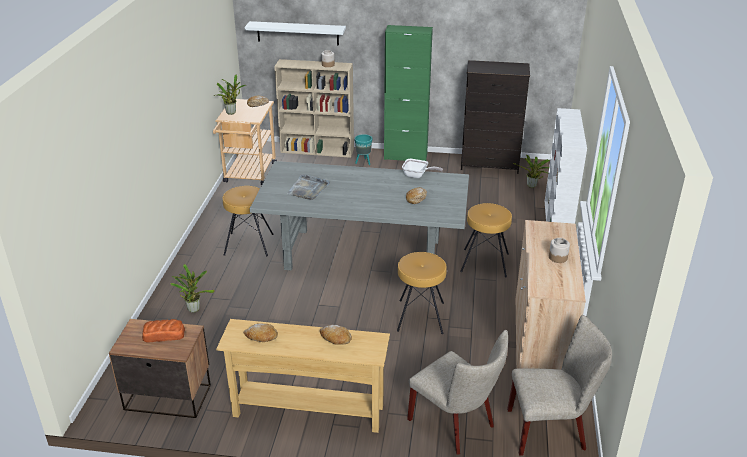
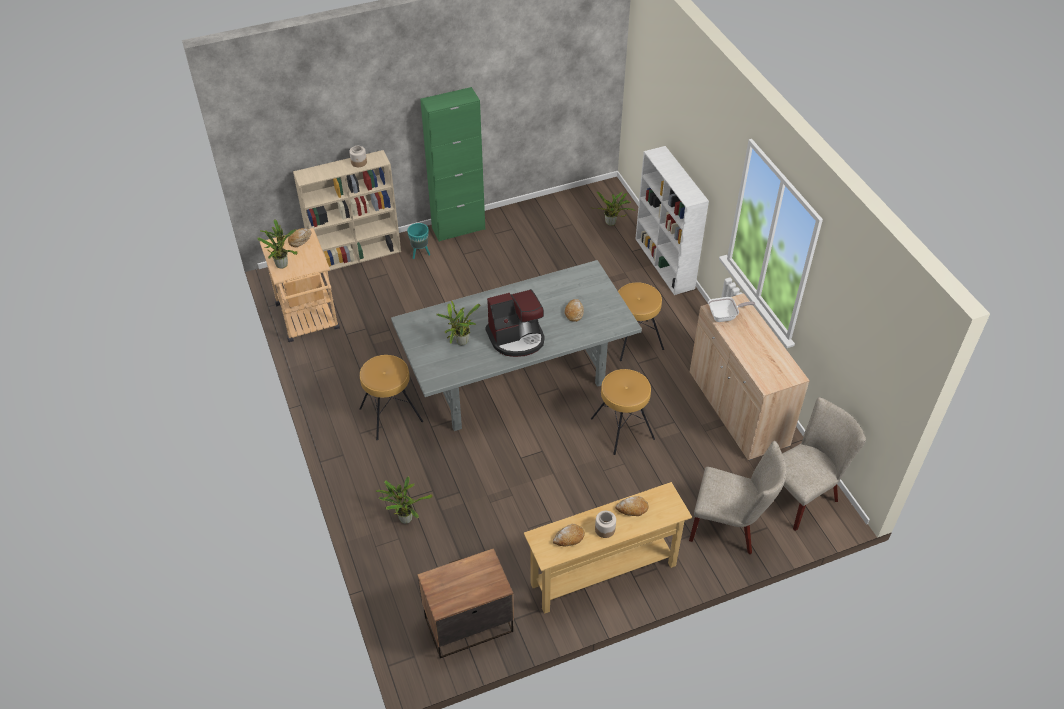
camera: 30 degrees left, 15 degrees up
(163, 335) = (467, 576): bread -> none
(297, 33) = (310, 135): white shelf -> none
(308, 189) = (460, 343): grey tray -> potted plant
(354, 199) = (517, 338): none -> coffee machine
(417, 175) = (551, 281): frying pan -> frying pan (725, 316)
(490, 165) = (552, 208): black dresser -> none
(558, 257) = (757, 340): jar -> jar (605, 529)

